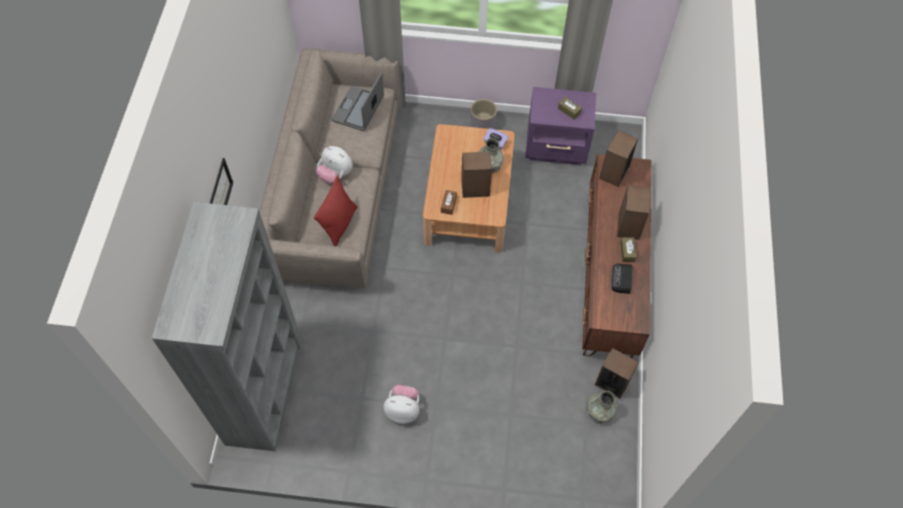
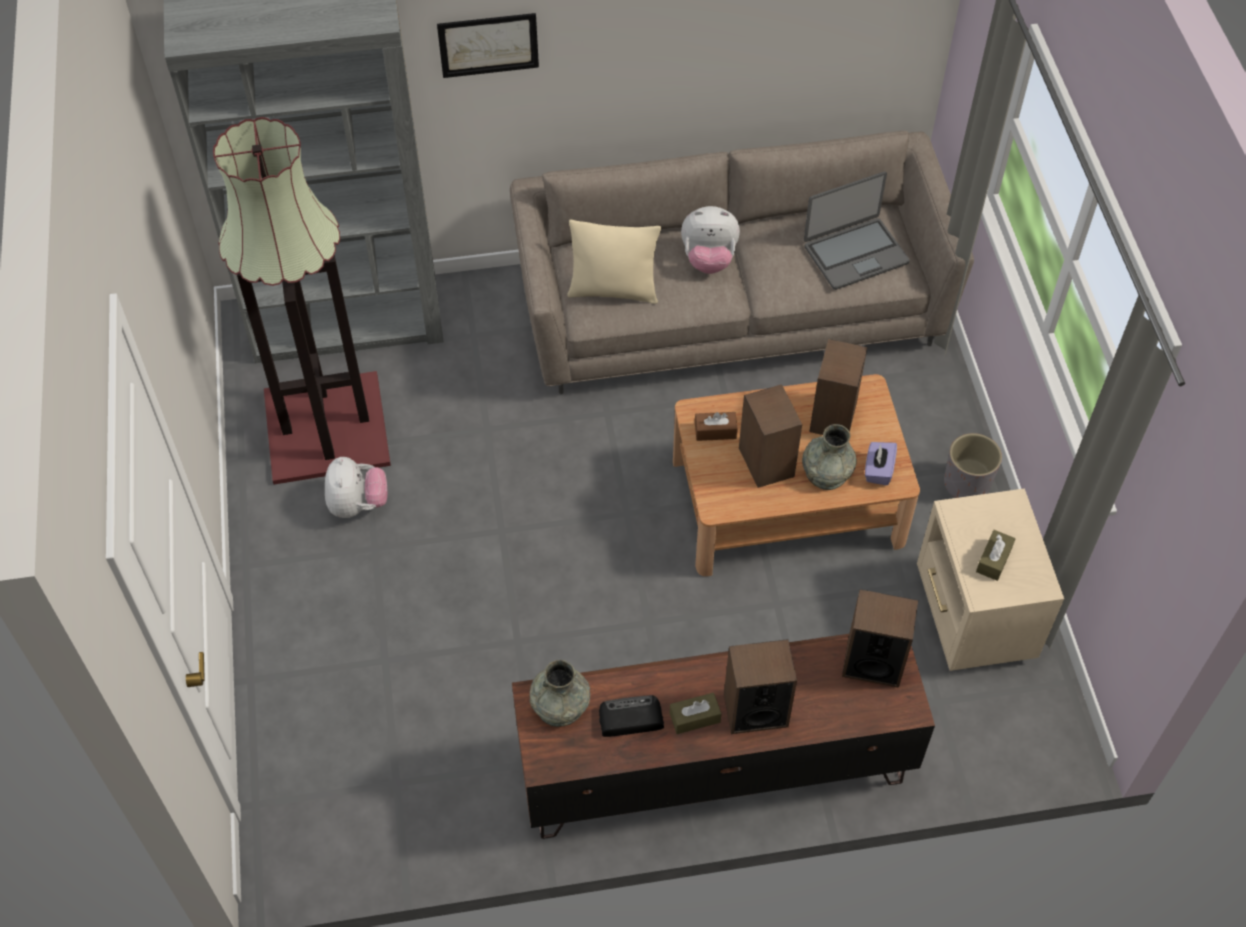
camera: 75 degrees right, 5 degrees down
(335, 174) = (709, 259): plush toy -> plush toy turned 105 degrees counterclockwise
(339, 225) = (613, 290): red pillow -> beige pillow
(340, 418) = (324, 427): none -> floor lamp
(359, 109) = (855, 253): laptop -> laptop turned 150 degrees clockwise
(557, 148) = (972, 618): purple nightstand -> beige nightstand
(599, 411) = (424, 802): grey vase -> grey vase (560, 704)
(612, 382) = (487, 812): speaker -> speaker (833, 416)

